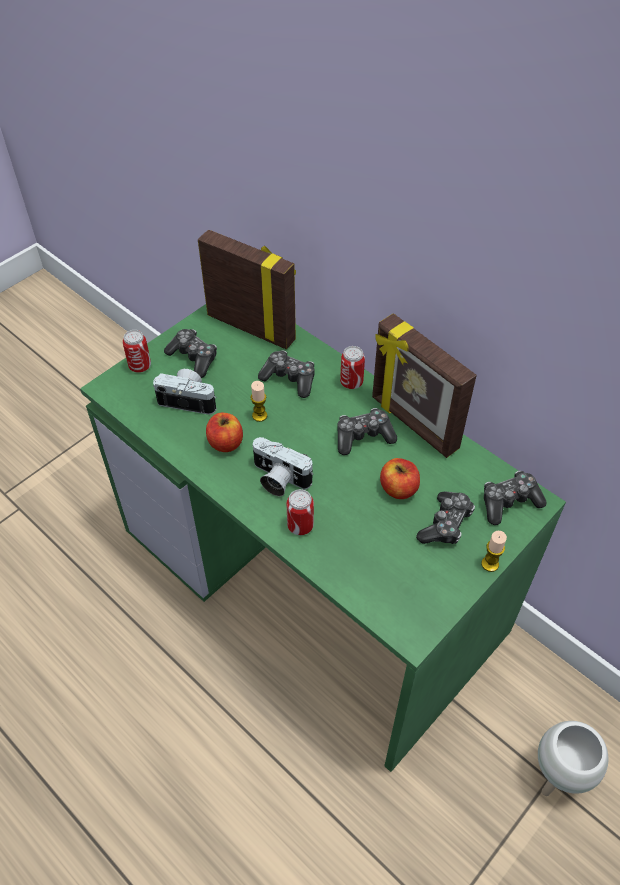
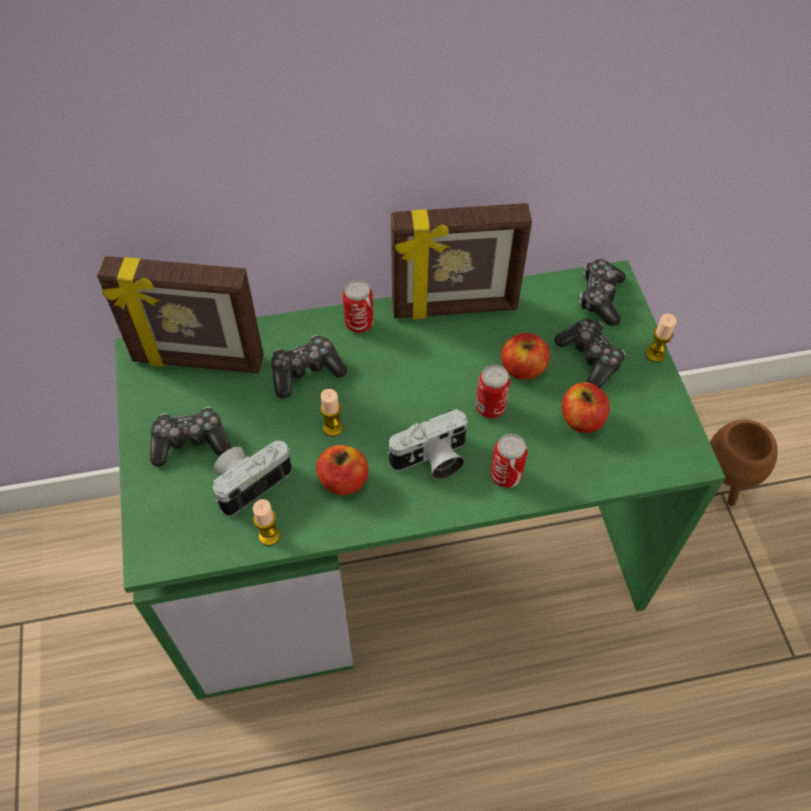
camera: 55 degrees left, 5 degrees up
(140, 366) = (151, 503): can -> can (490, 407)
(159, 430) = (269, 536): none -> candle
(252, 327) = (198, 361): picture frame -> picture frame turned 150 degrees counterclockwise
(363, 437) = (437, 357): game controller -> none
(386, 547) = (582, 419): none -> apple
(557, 777) = (723, 485): white planter -> brown planter

